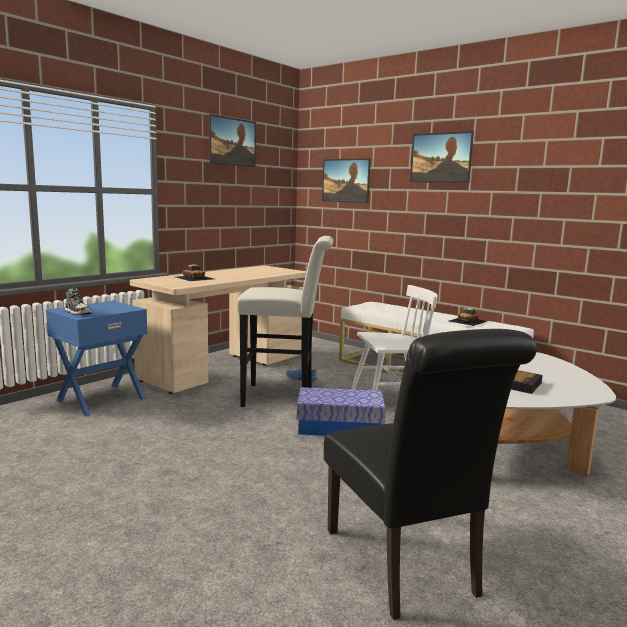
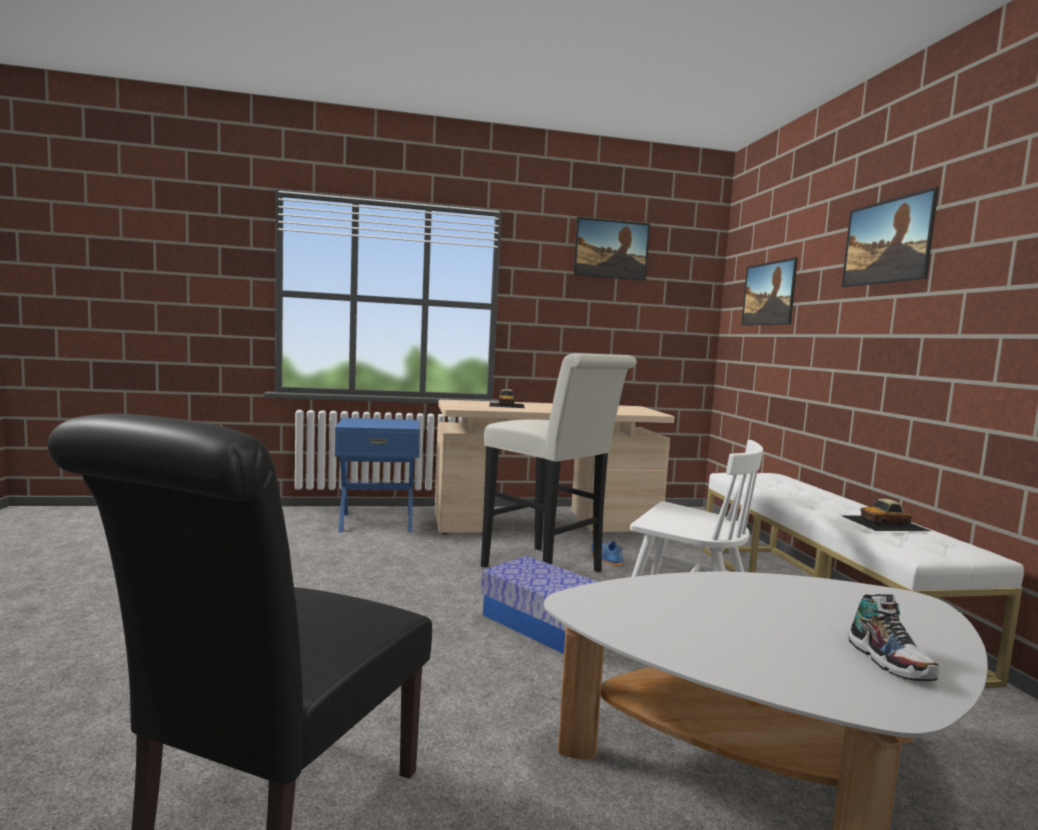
camera: 40 degrees right, 5 degrees down
(78, 313) = (354, 423): shoe -> shoe (889, 661)
(524, 385) = (751, 634): alarm clock -> none

